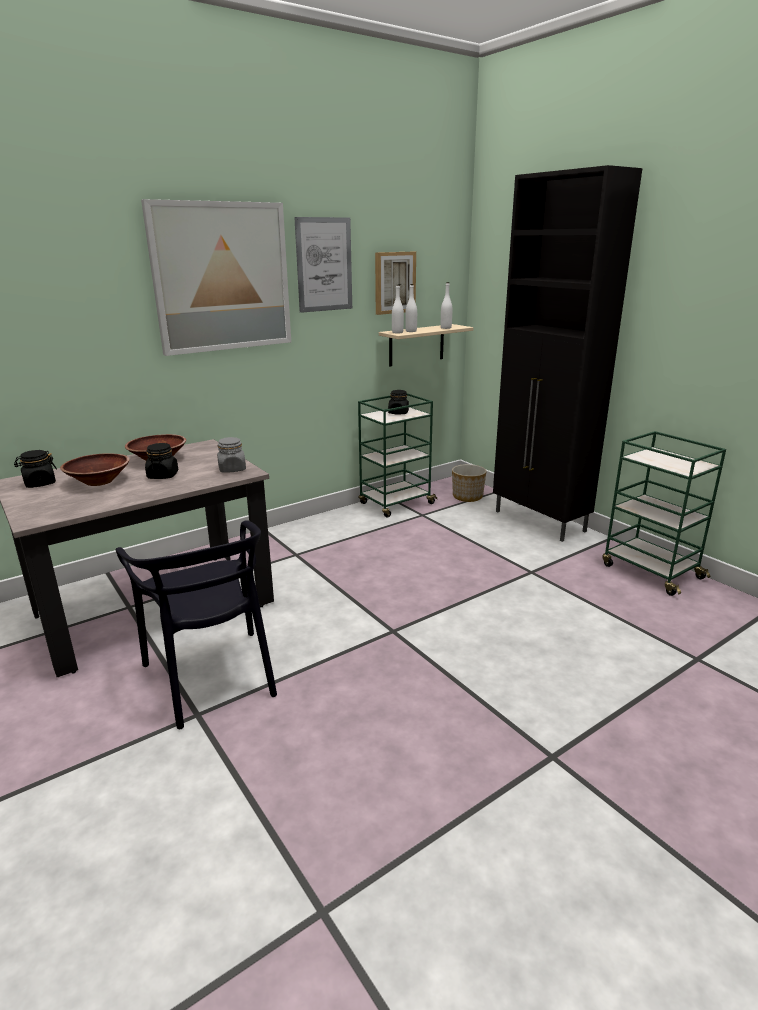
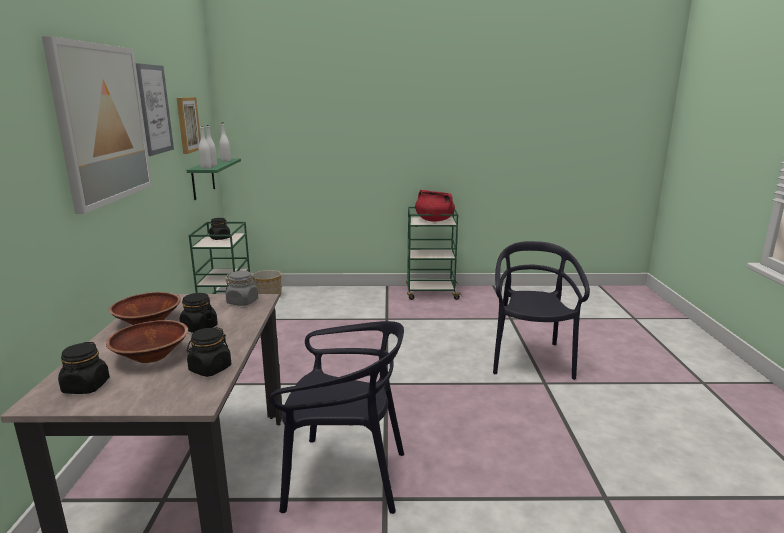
camera: 55 degrees left, 5 degrees down
(88, 505) = (210, 369): none -> black jar
(416, 345) = (203, 179): beige shelf -> green shelf
(540, 522) = (339, 293): black cabinet -> none
(600, 720) = (530, 359): none -> black chair
(674, 461) = (434, 220): none -> red cooking pot

